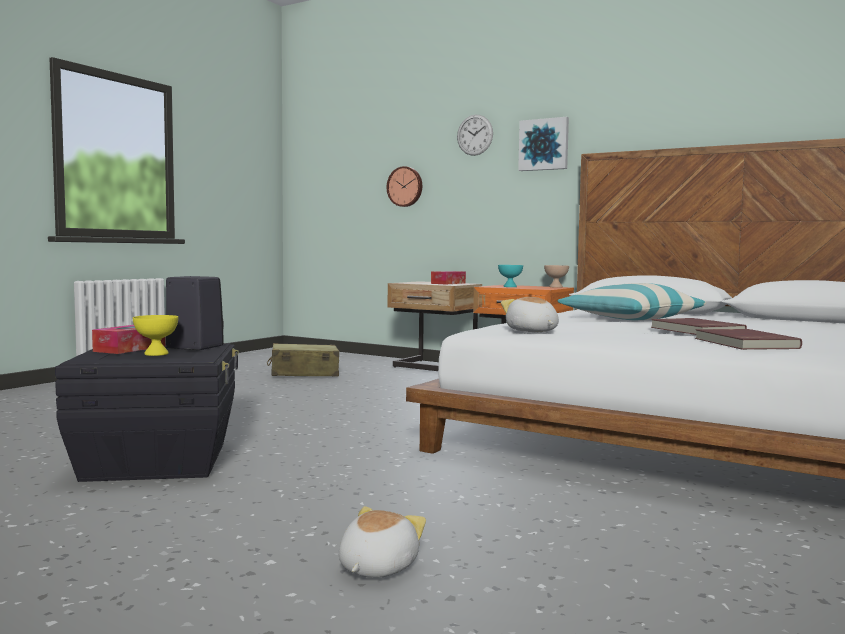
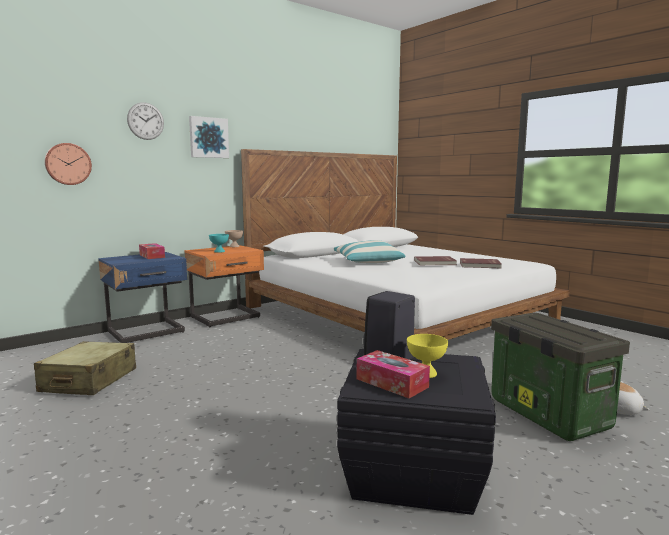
camera: 70 degrees left, 5 degrees up
(328, 516) = (546, 413): none -> storage box
(434, 367) = (147, 333): beige nightstand -> blue nightstand
(531, 331) = (429, 280): plush toy -> none

